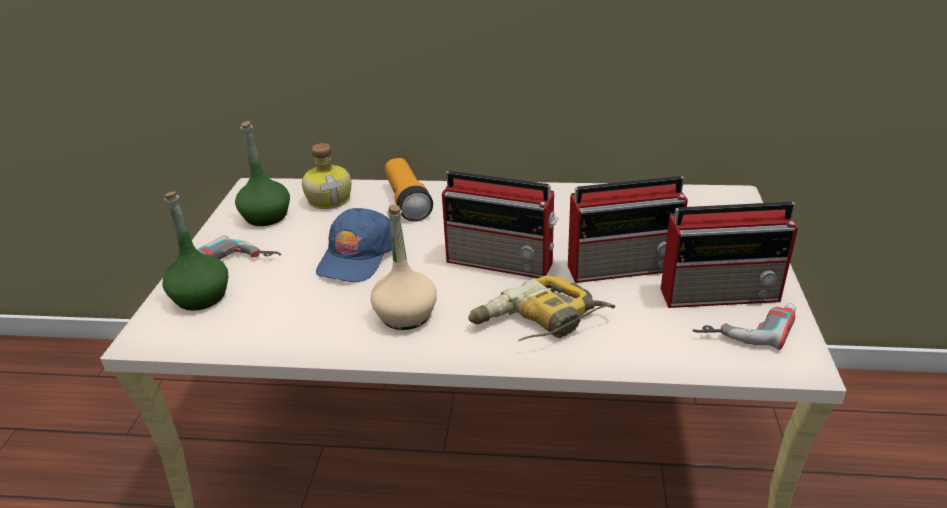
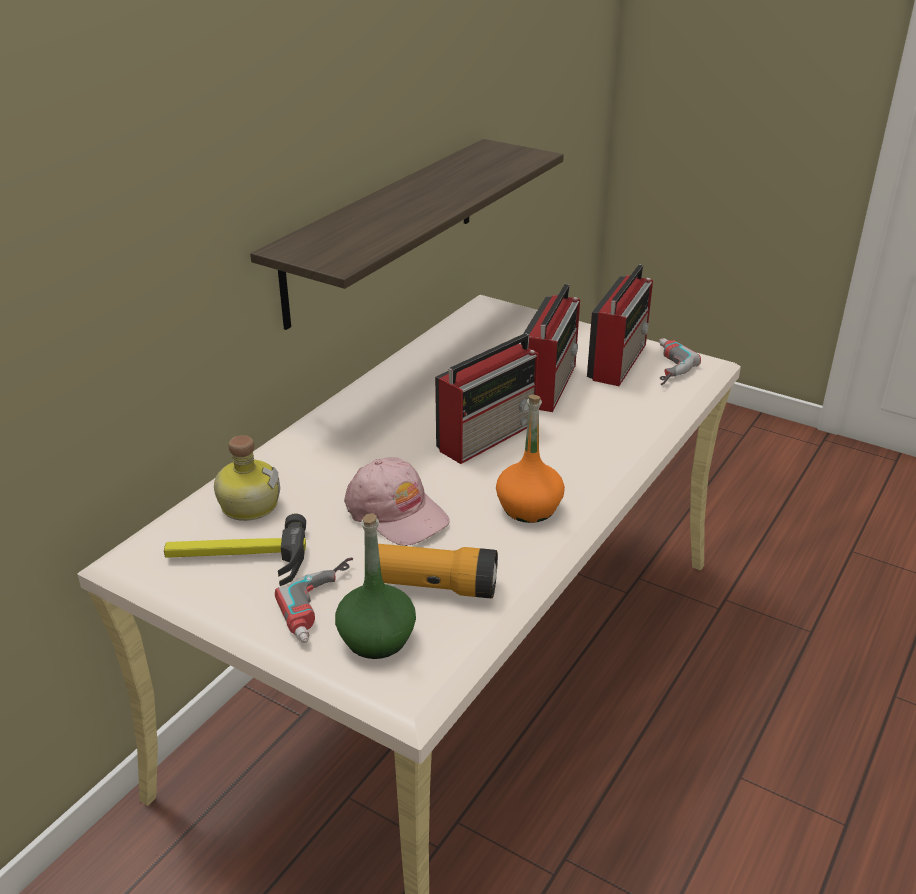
camera: 65 degrees left, 0 degrees up
(266, 216) = (236, 559): green bottle -> hammer
(357, 256) = (396, 512): blue cap -> pink cap
(406, 315) = (529, 507): beige bottle -> orange bottle
(407, 201) = (316, 456): flashlight -> flashlight (434, 586)
(539, 323) = (594, 445): power drill -> none
(611, 65) = (383, 229): none -> shelf

